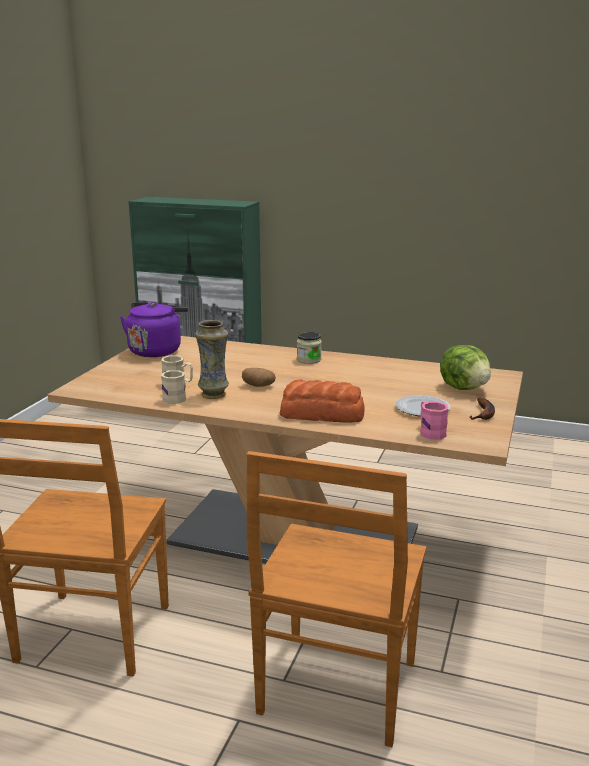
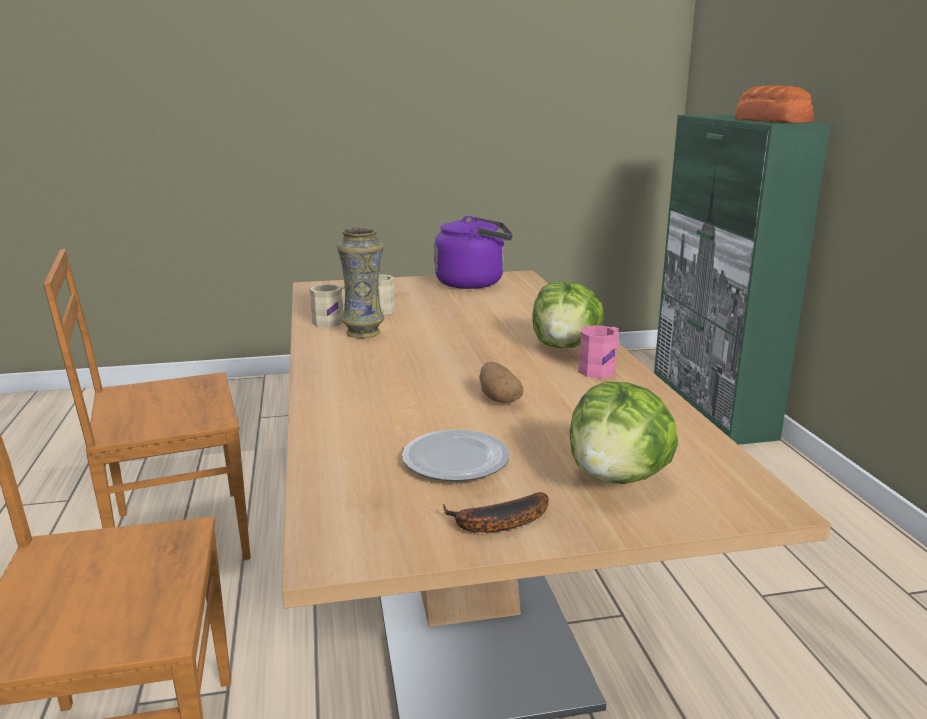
camera: 60 degrees right, 0 degrees up
(258, 386) = (421, 344): potato -> potato (498, 398)
(309, 360) = (565, 347): jar -> lettuce
(323, 414) = (355, 398): bread -> bread (772, 121)
(430, 432) = (353, 487): pink mug -> pink mug (601, 369)

